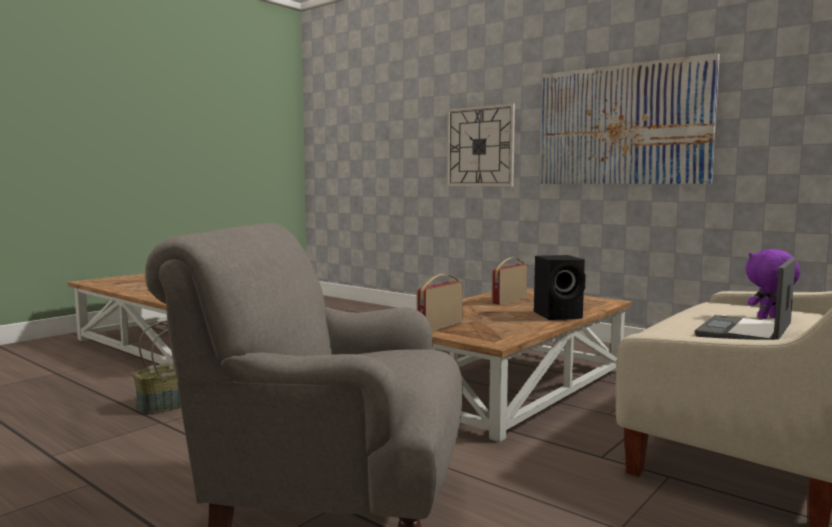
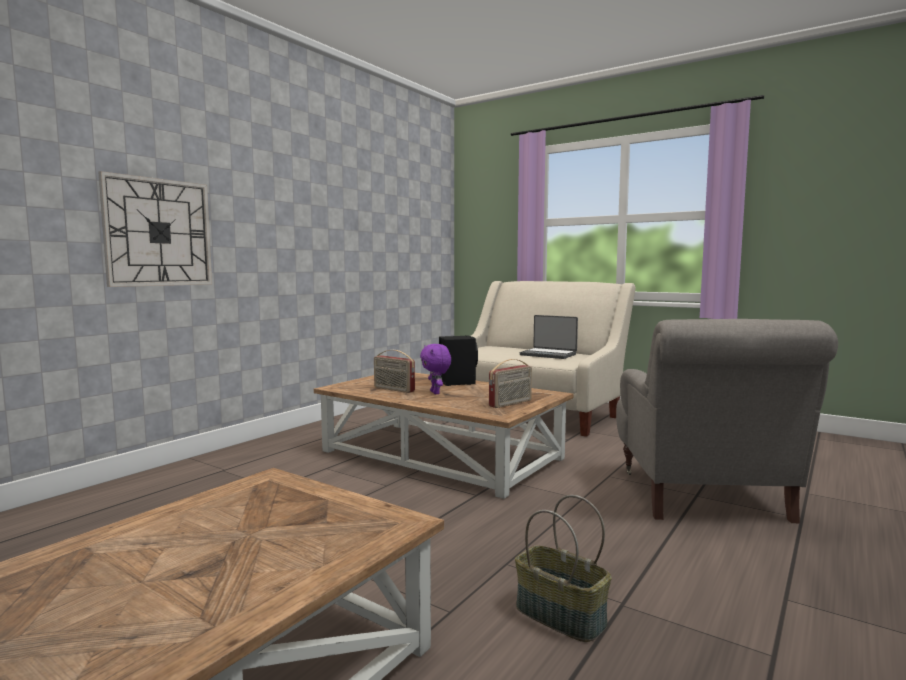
camera: 95 degrees left, 0 degrees up
(439, 326) = (511, 403): radio -> radio turned 75 degrees counterclockwise
(622, 125) = (308, 226): picture -> none
(769, 318) = (507, 350): purple plush toy -> purple plush toy (436, 393)

